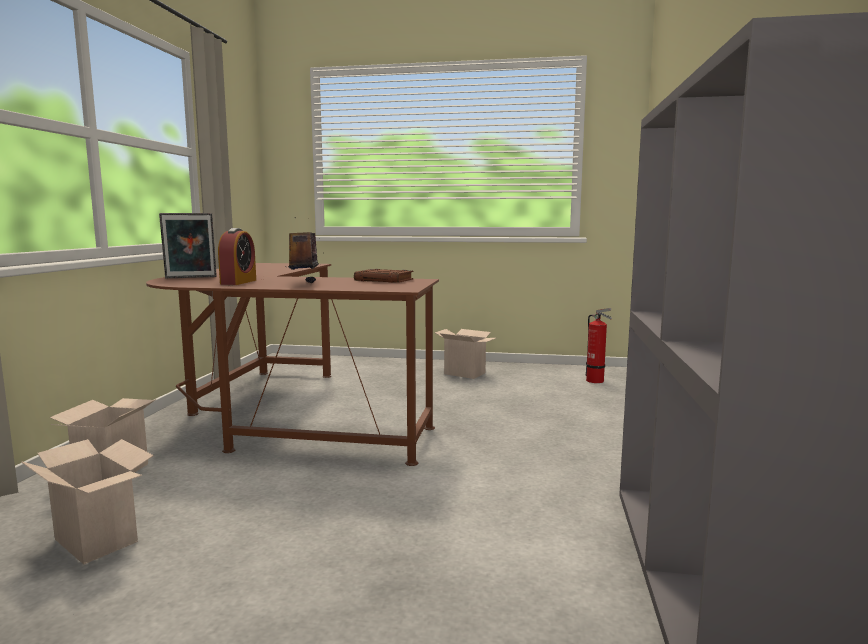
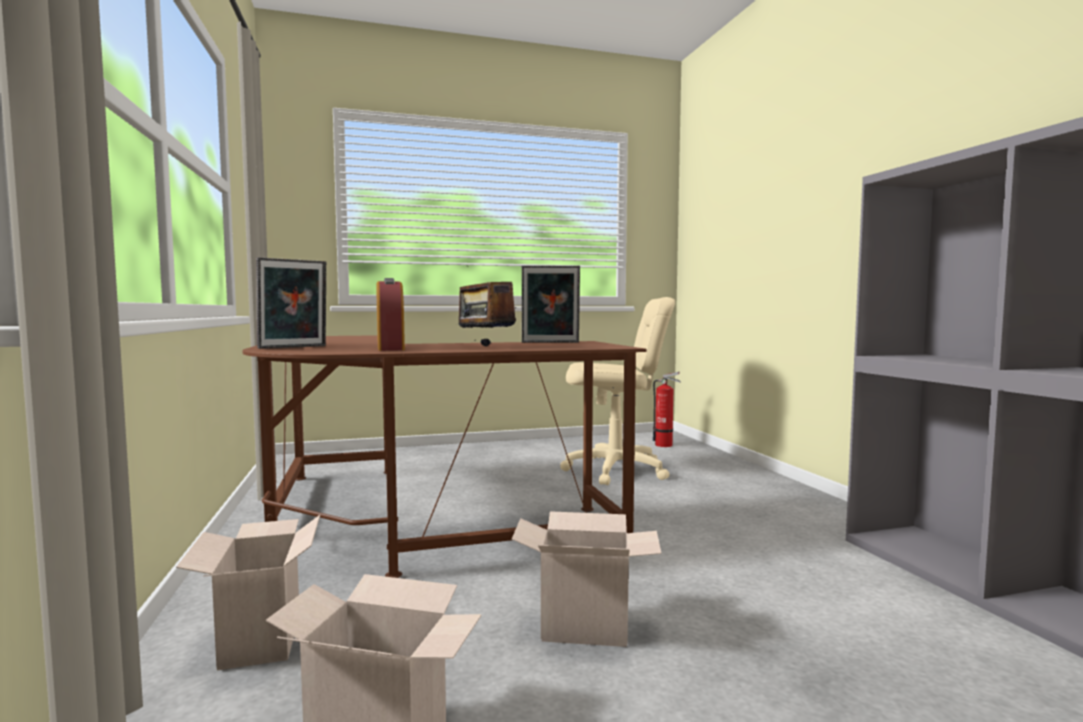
camera: 25 degrees left, 5 degrees down
(384, 280) = (550, 342): brown book -> picture frame
(466, 373) = (538, 452): cardboard box -> cardboard box (588, 626)
(508, 399) = (616, 470): none -> beige office chair

